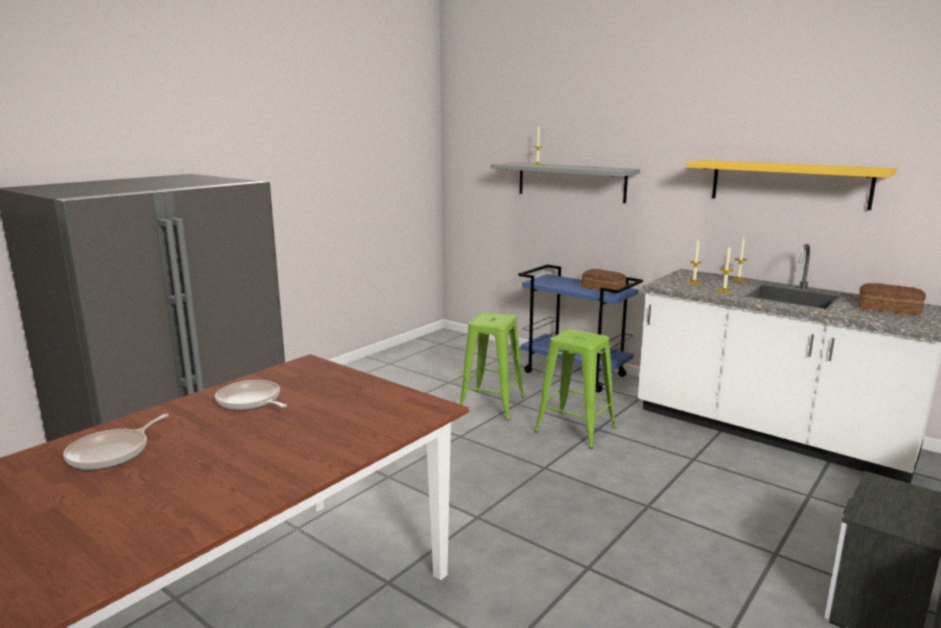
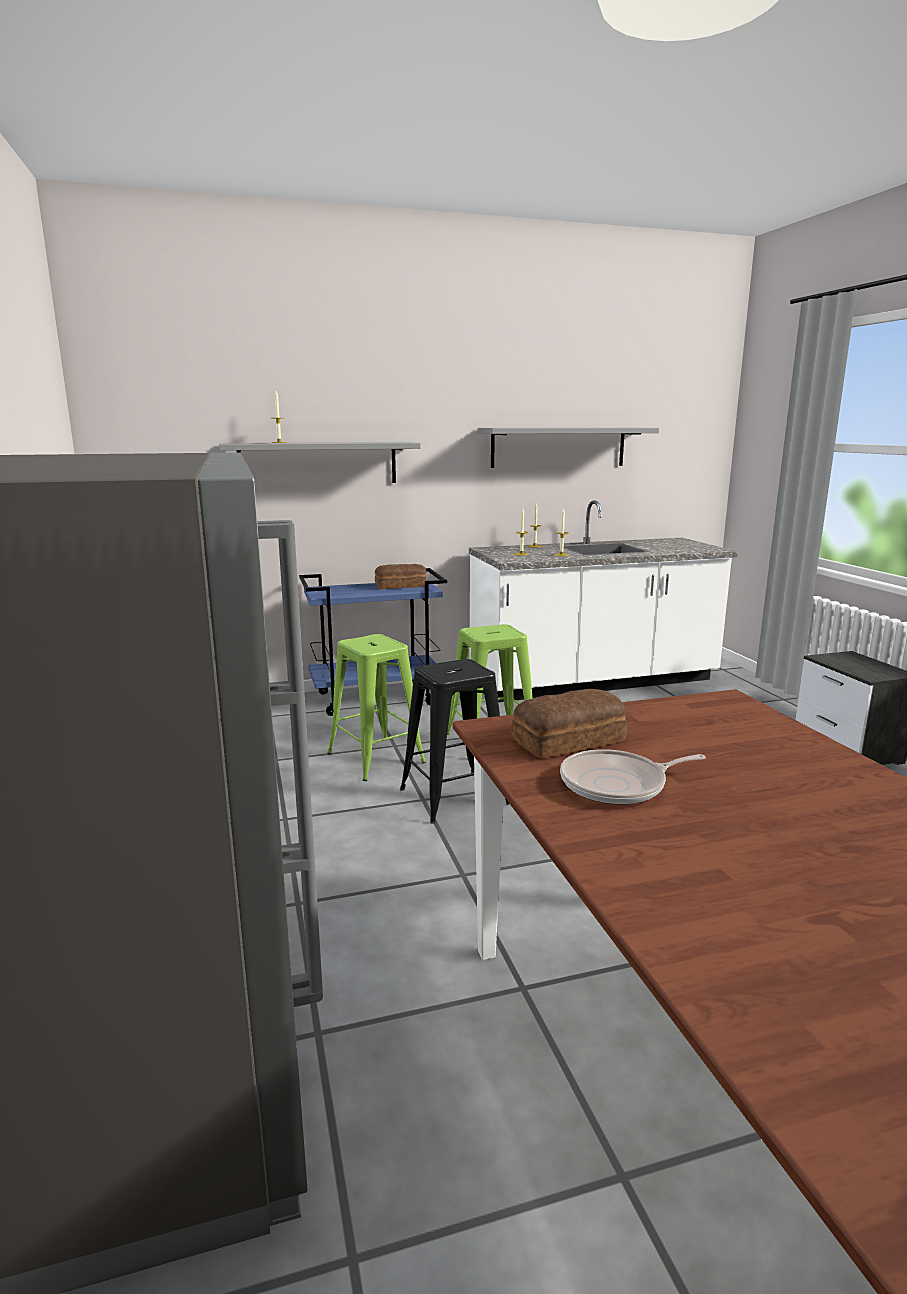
camera: 55 degrees left, 0 degrees up
(112, 453) = (770, 922): frying pan -> none
(476, 443) = (453, 796): none -> black stool
(789, 183) = (558, 447): yellow shelf -> grey shelf
(889, 309) = (668, 544): bread -> bread (571, 740)

